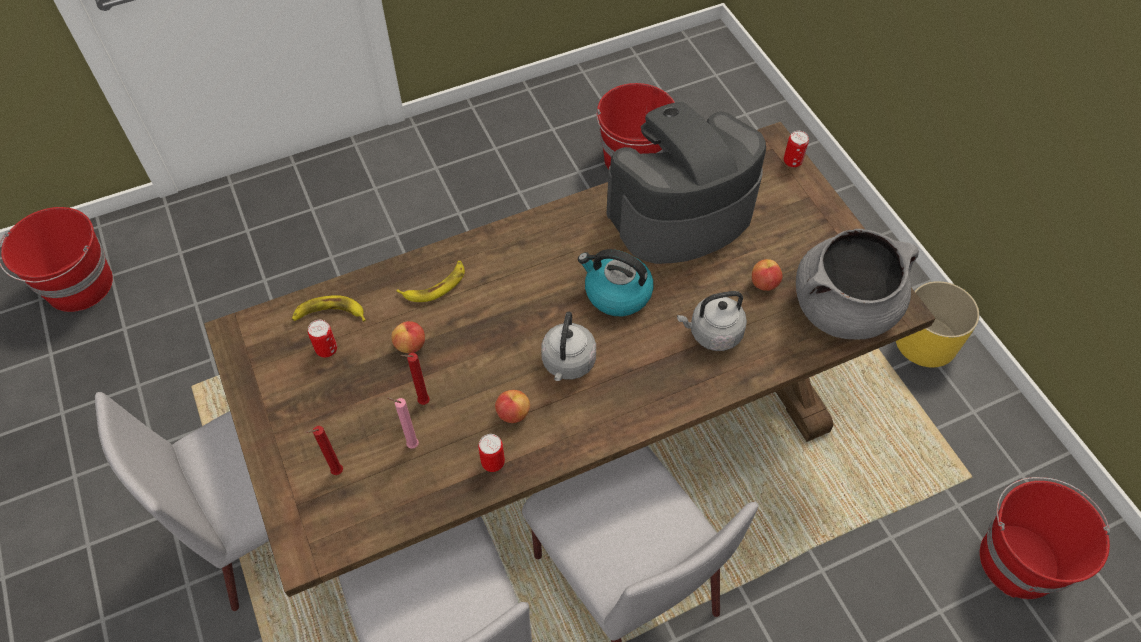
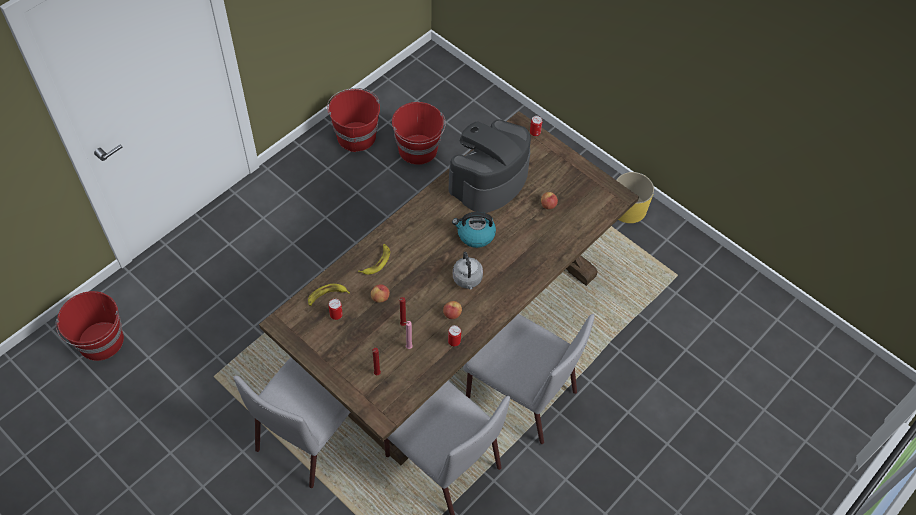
camera: 25 degrees left, 0 degrees up
(712, 333) = (533, 240): grey kettle -> none
(843, 307) = (592, 205): grey cooking pot -> none
(1018, 559) = (714, 309): red bucket -> red bucket (356, 136)

